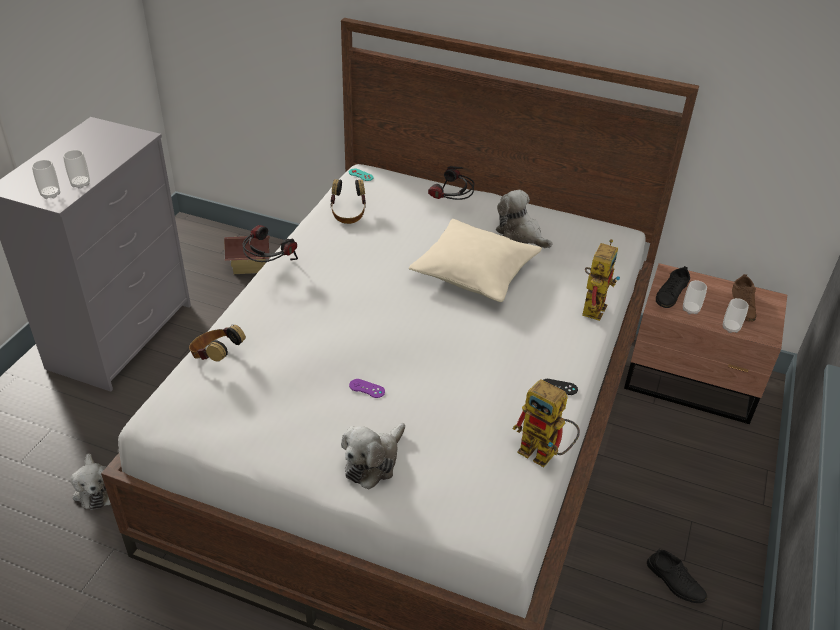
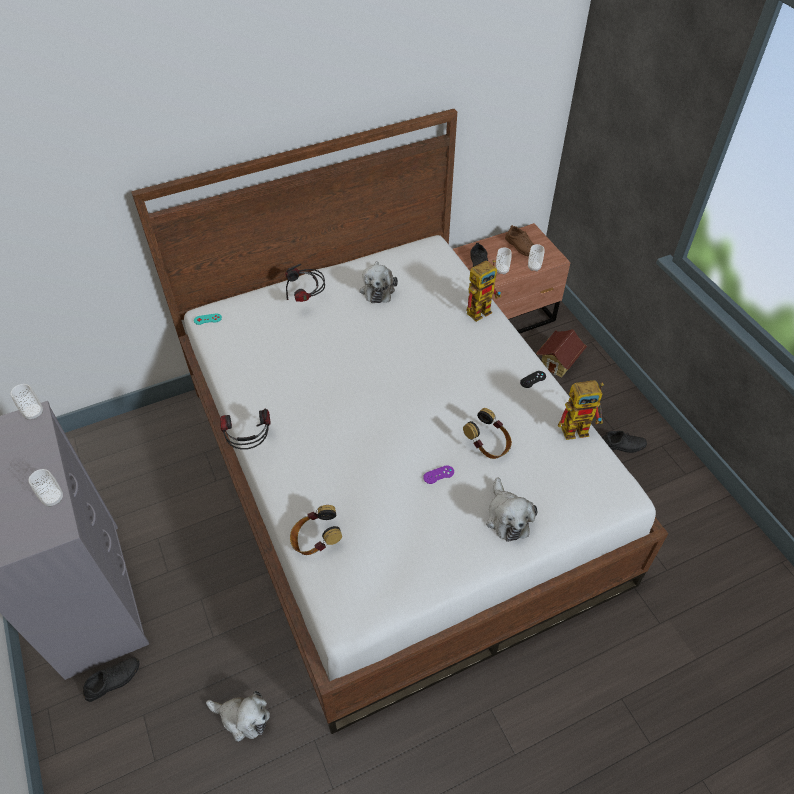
camera: 45 degrees left, 10 degrees up
(50, 194) = (41, 529): cup -> cup (34, 413)
(65, 393) = (113, 680): none -> black shoe
(249, 266) = (121, 457): toy house -> toy house (558, 364)
(348, 214) = (245, 358): headphones -> headphones (488, 445)
(474, 273) = (388, 339): beige pillow -> none
(520, 234) = (377, 289): plush toy -> plush toy turned 90 degrees counterclockwise
(593, 305) = (481, 309): toy robot -> toy robot turned 75 degrees clockwise

